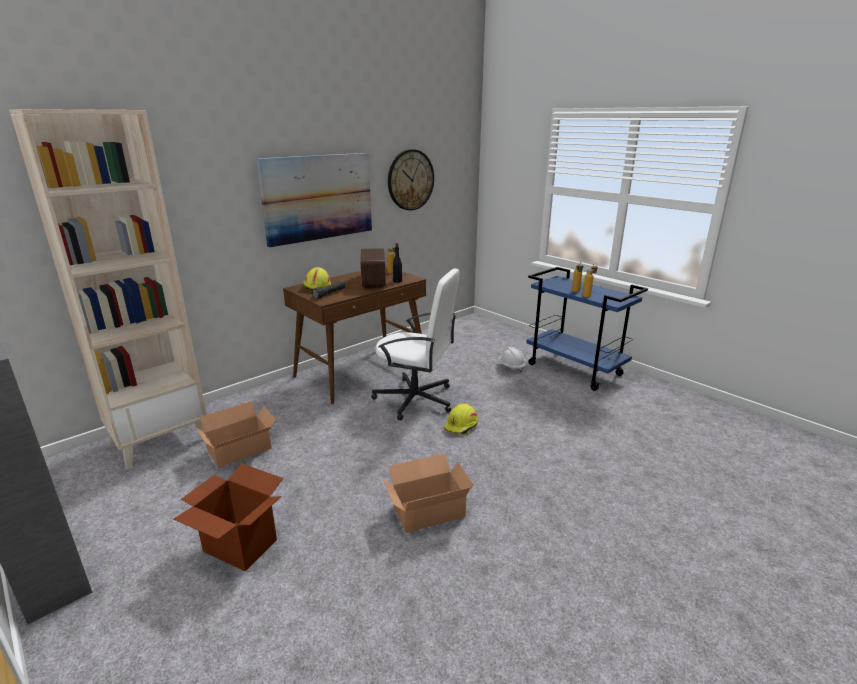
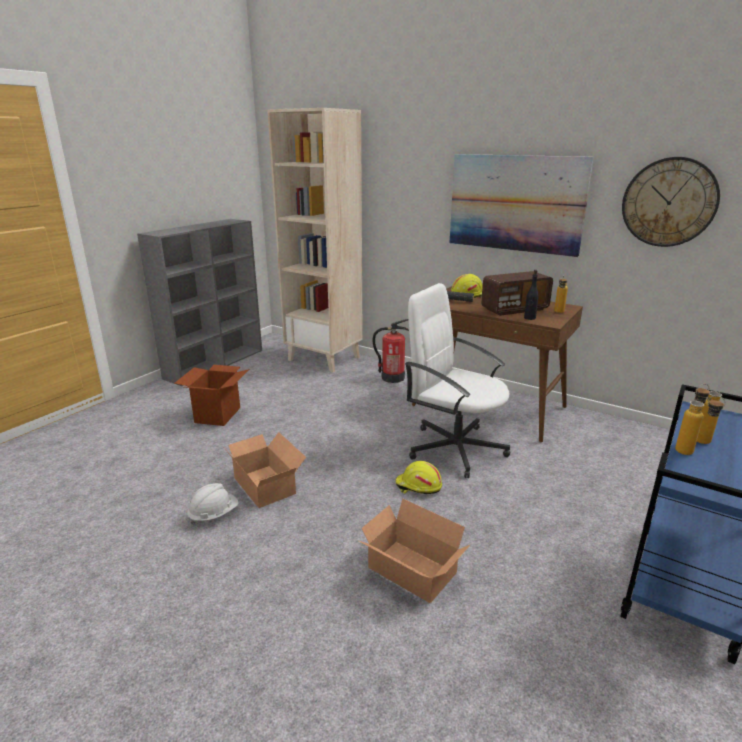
camera: 75 degrees right, 0 degrees up
(242, 450) = (323, 387): cardboard box -> cardboard box (412, 573)
(263, 404) = (392, 378): none -> fire extinguisher
(416, 399) = (455, 448): white office chair -> white office chair turned 120 degrees clockwise
(511, 367) = (613, 512): white hard hat -> white hard hat (214, 514)

